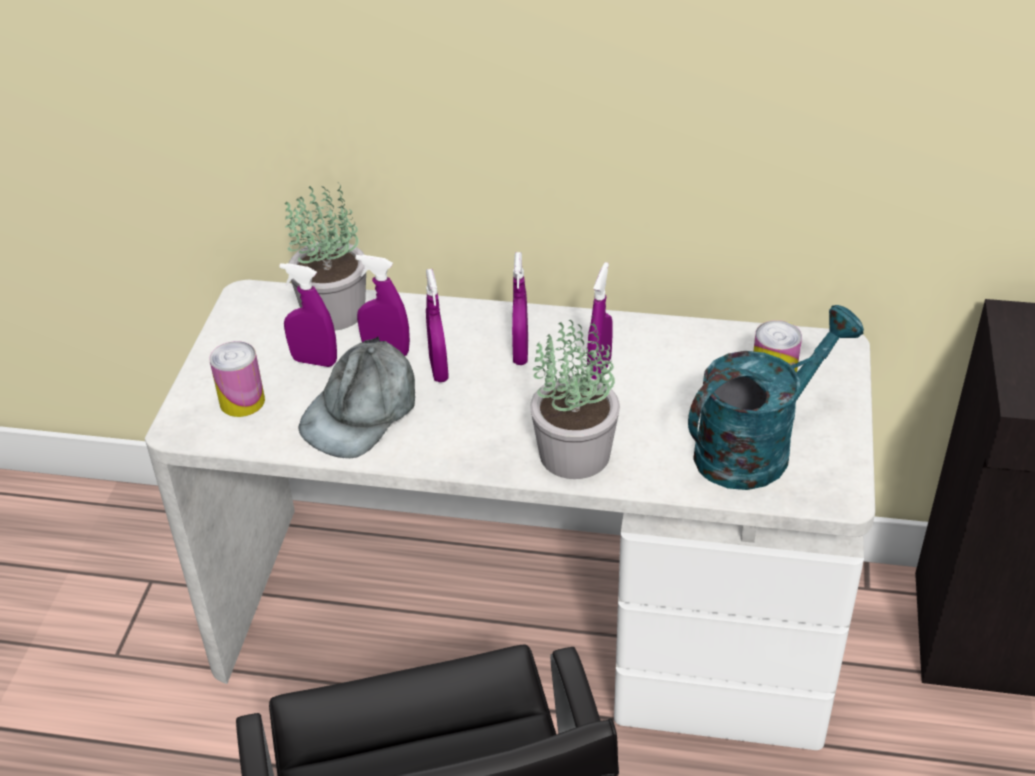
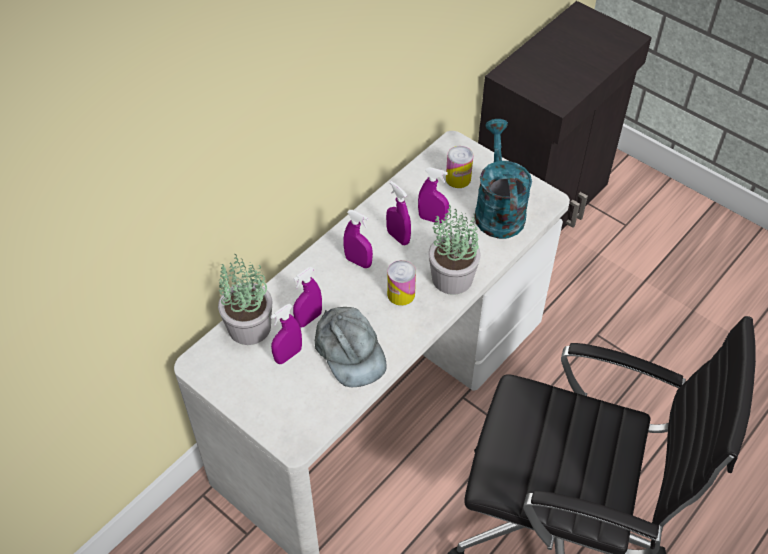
camera: 60 degrees left, 10 degrees up
(242, 401) = (296, 404): can -> can (401, 294)
(439, 370) = (343, 302): purple spray bottle -> purple spray bottle (432, 219)

